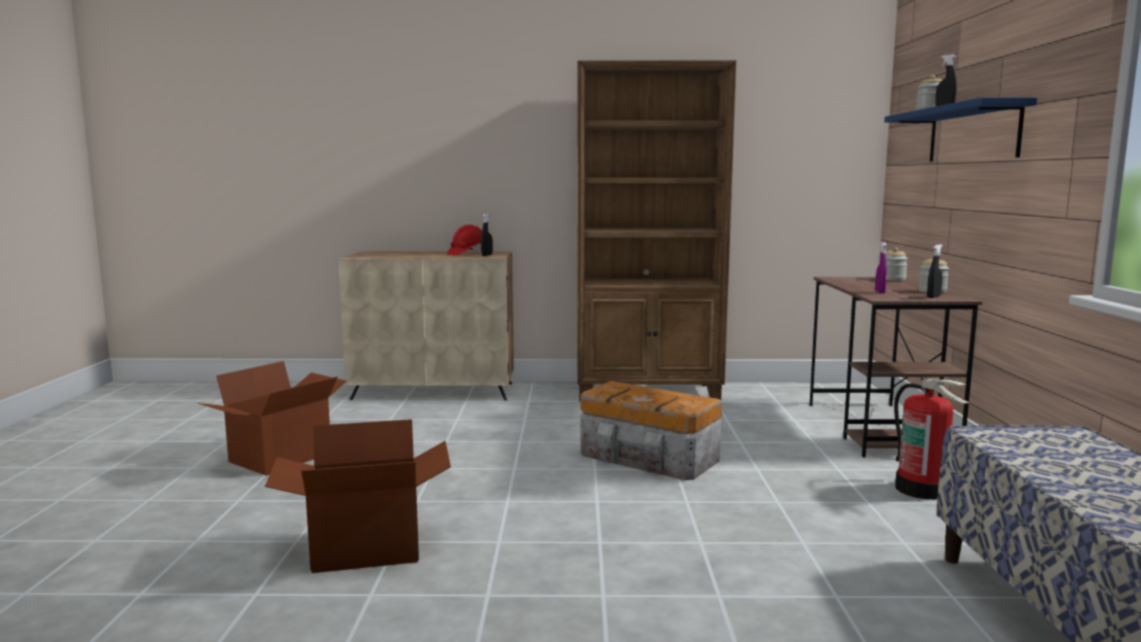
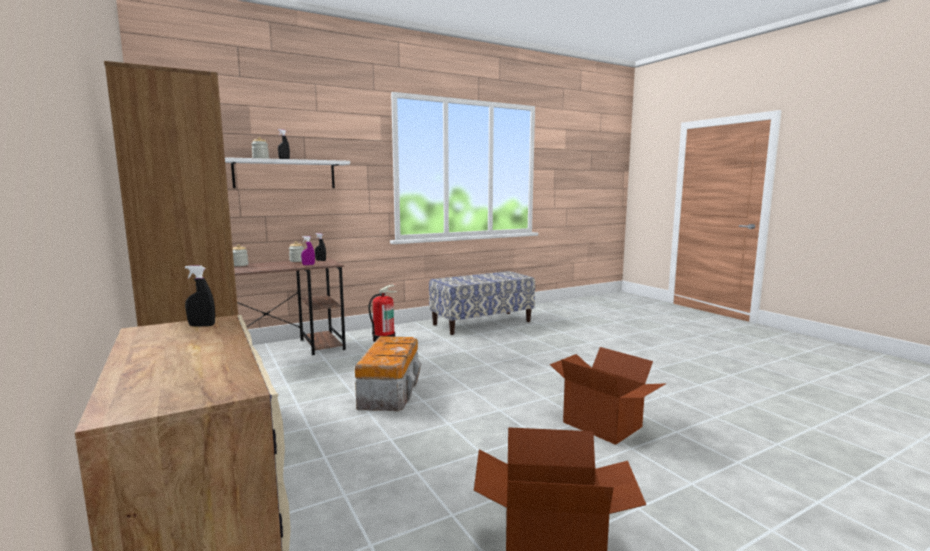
camera: 120 degrees left, 0 degrees up
(467, 253) = (173, 337): red hard hat -> none
(972, 134) = (285, 174): blue shelf -> white shelf

